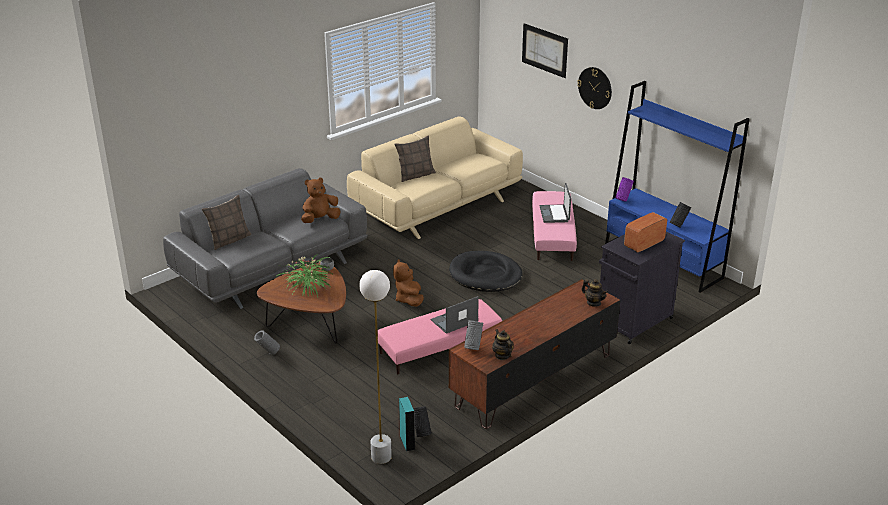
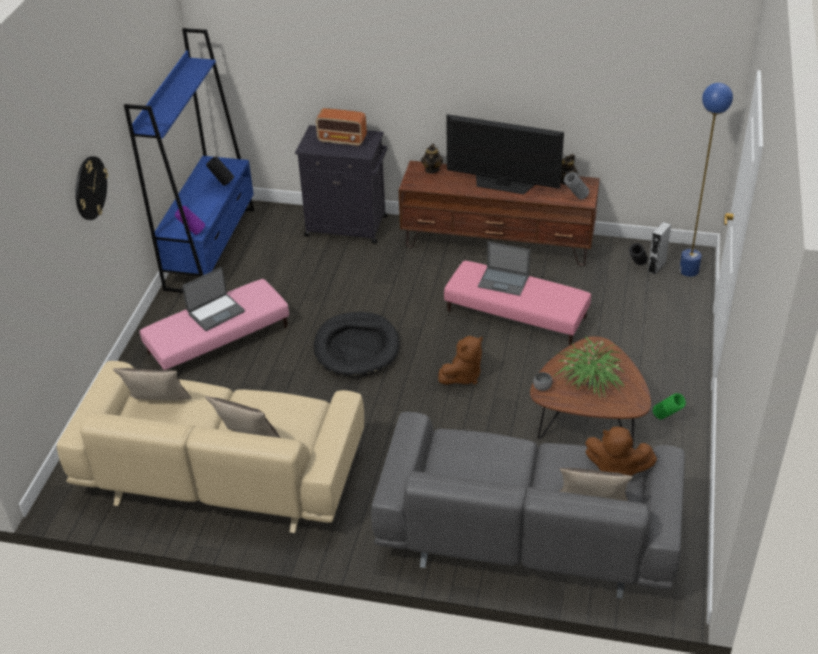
camera: 125 degrees left, 10 degrees up
(268, 353) = (667, 418): grey vase -> green vase
(320, 219) = (459, 449): brown plush toy -> brown plush toy (616, 469)
(381, 457) = (689, 270): white floor lamp -> blue floor lamp
(407, 442) = (656, 267): turquoise speaker -> grey speaker
(473, 159) = (158, 404): none -> pillow
(533, 324) = (503, 184): none -> television
(544, 50) = (36, 225): picture -> none

